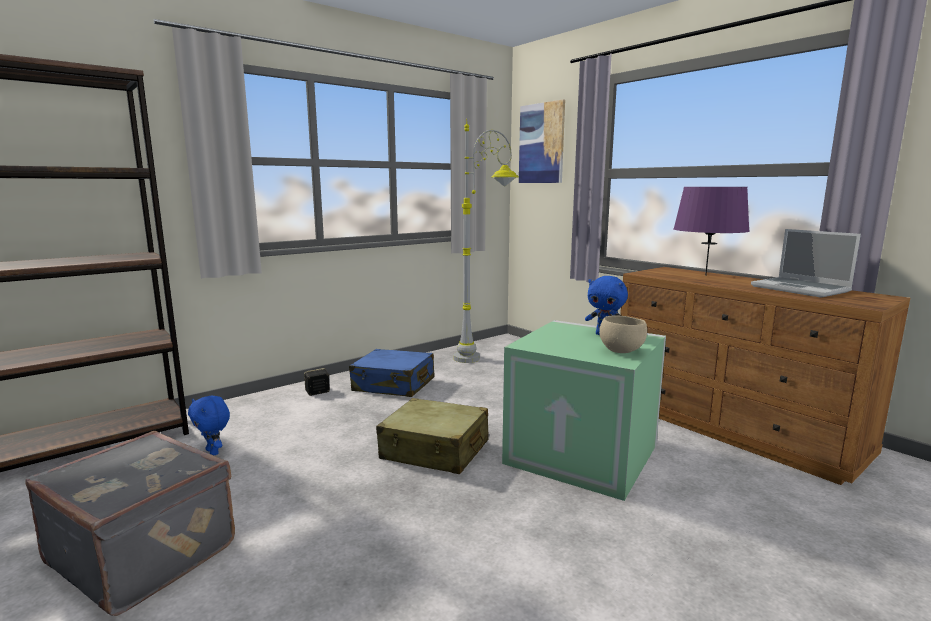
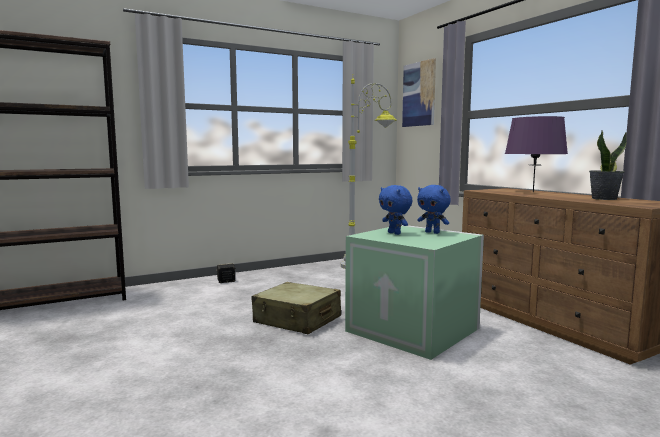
camera: 10 degrees right, 5 degrees down
(146, 552) = (74, 359): grey suitcase -> none
(214, 452) = (138, 311): blue plush toy -> blue plush toy (395, 233)
(394, 385) = (285, 280): blue suitcase -> none
(621, 351) = (436, 240): beige bowl -> none
(801, 289) = (603, 198): laptop -> potted plant

